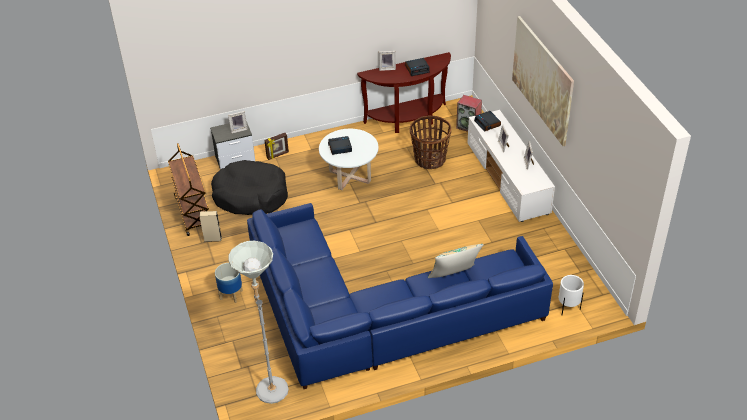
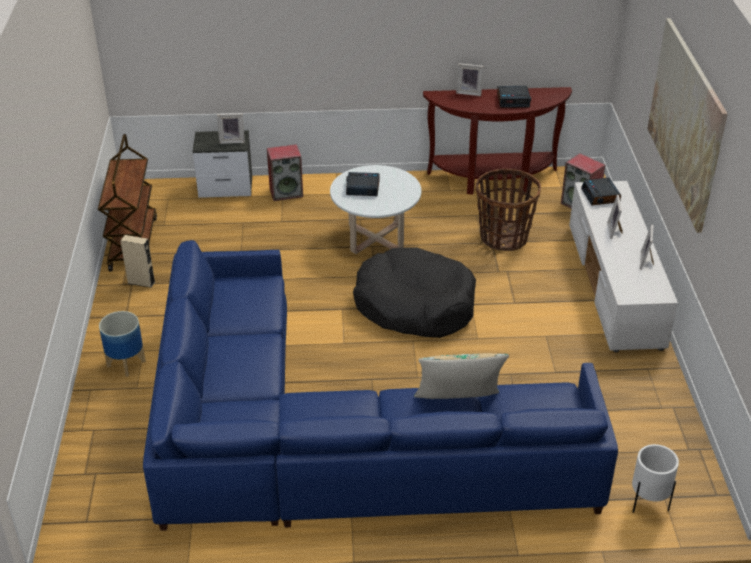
camera: 15 degrees right, 5 degrees down
(251, 196) = (223, 236): black dog bed -> black dog bed (415, 305)
(270, 385) = (114, 510): grey floor lamp -> none
(277, 155) = (286, 192): picture frame -> speaker

